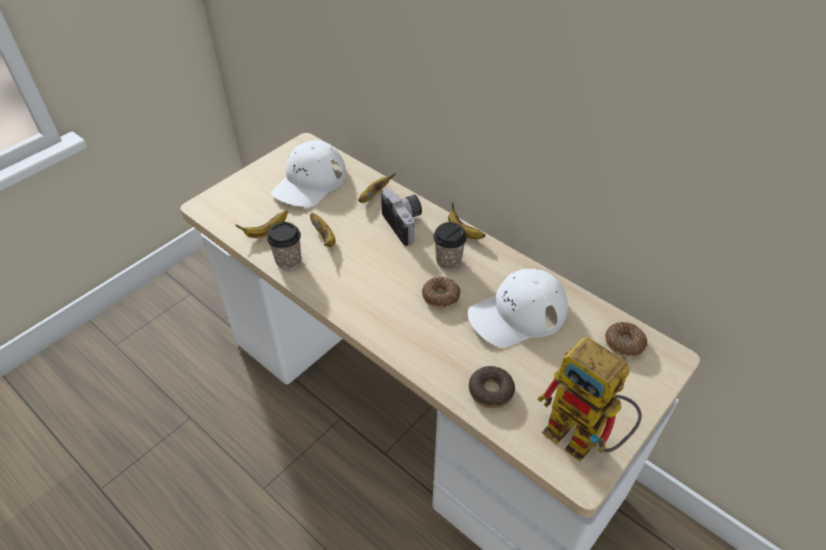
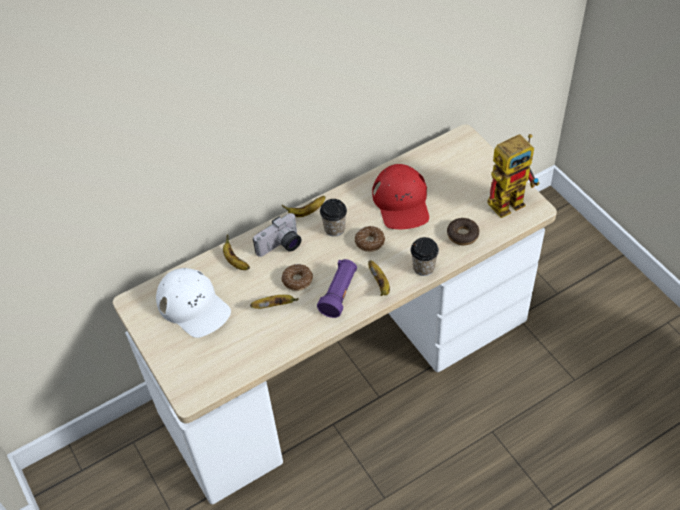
camera: 70 degrees left, 5 degrees up
(266, 232) = (249, 347): banana -> banana (380, 284)
(288, 261) = (293, 335): cup -> cup (423, 267)
(355, 286) = (339, 294): none -> purple flashlight
(406, 224) = (281, 246): camera -> camera turned 150 degrees clockwise
(517, 314) = (401, 202): white cap -> red cap
(624, 343) = (445, 155): donut -> donut (297, 280)

